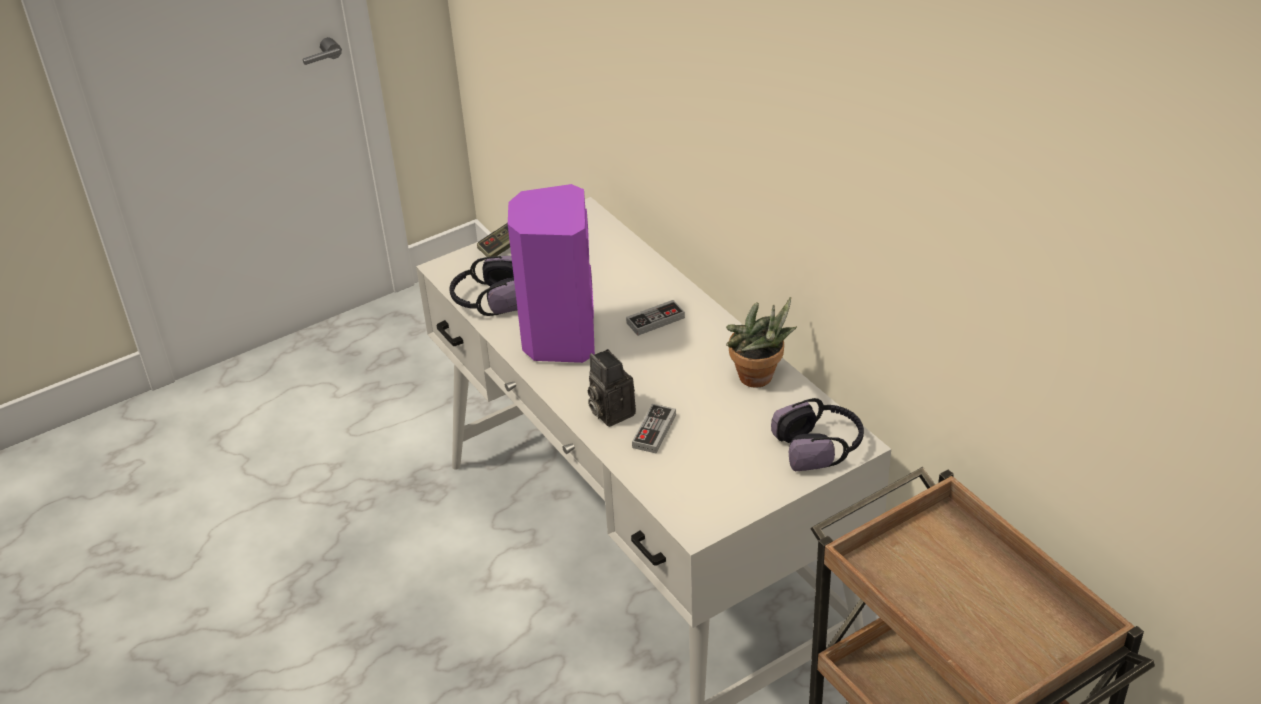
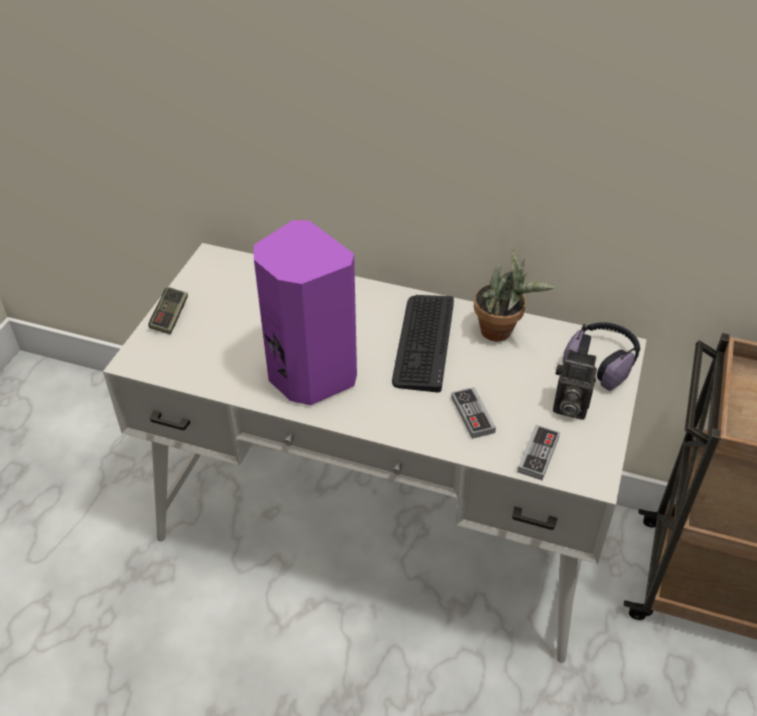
camera: 40 degrees left, 5 degrees up
(489, 300) = (208, 370): headphones -> none
(609, 412) = (420, 417): camera -> camera (568, 406)
(655, 320) = (370, 322): game controller -> game controller (538, 454)
(681, 357) = (423, 342): none -> keyboard

